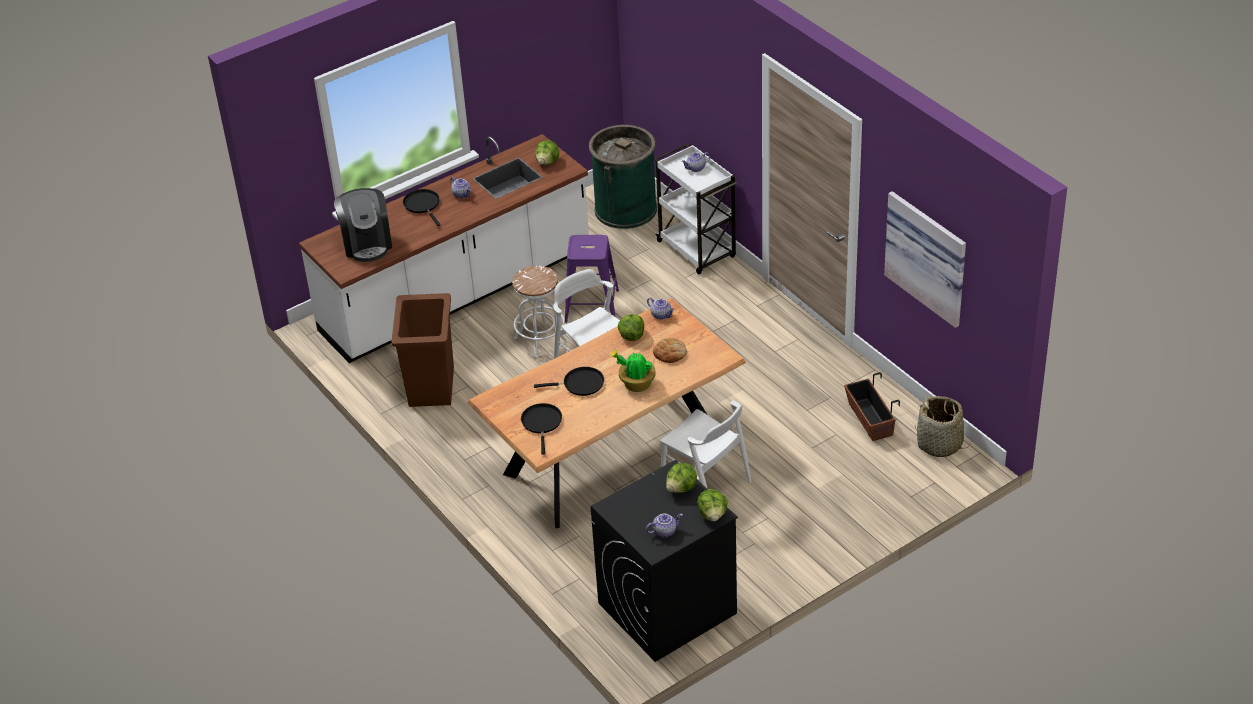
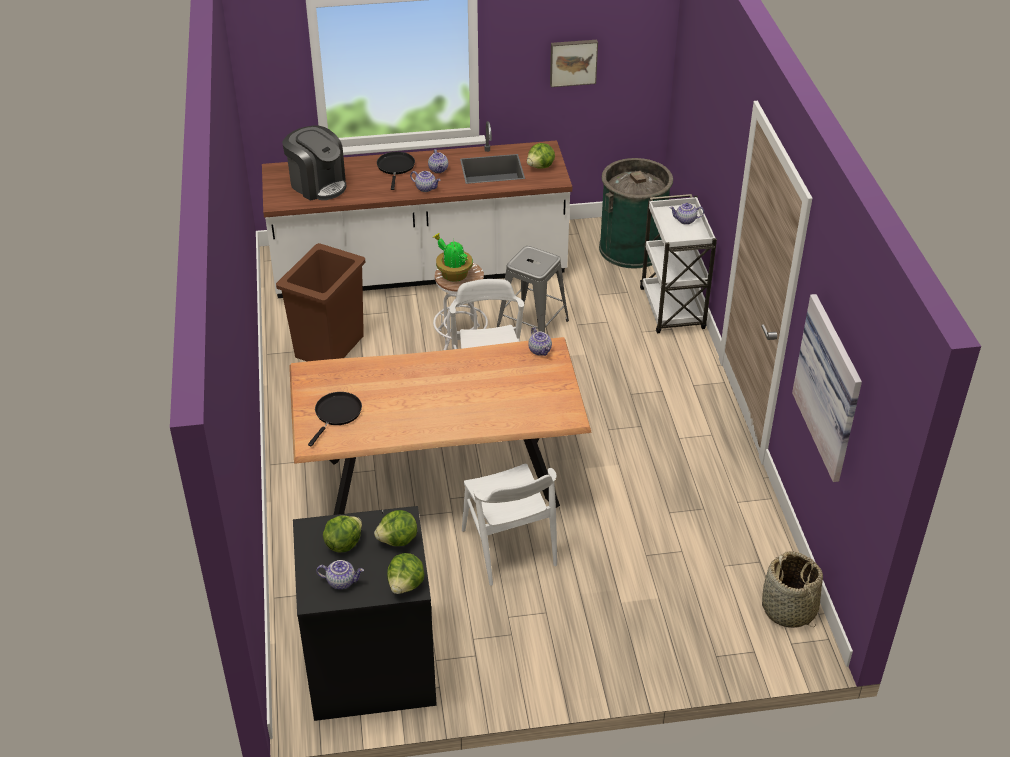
camera: 25 degrees right, 0 degrees up
(367, 243) = (318, 184): coffee machine -> coffee machine turned 60 degrees counterclockwise
(465, 214) = (426, 188): none -> teapot
(539, 60) = (573, 62): none -> picture
(580, 384) = (405, 389): black frying pan -> none
(591, 306) = (532, 326): purple stool -> grey stool
(631, 336) = (494, 360): lettuce -> lettuce (343, 543)
(636, 384) = (459, 411): potted plant -> potted plant (453, 274)
(670, 353) = (518, 392): bread -> none
(869, 420) = (728, 550): planter -> none

